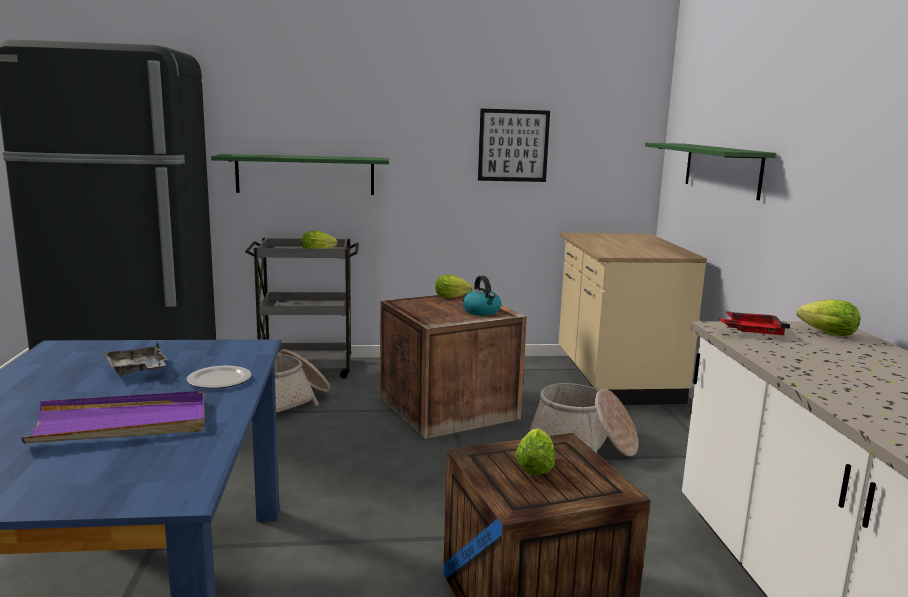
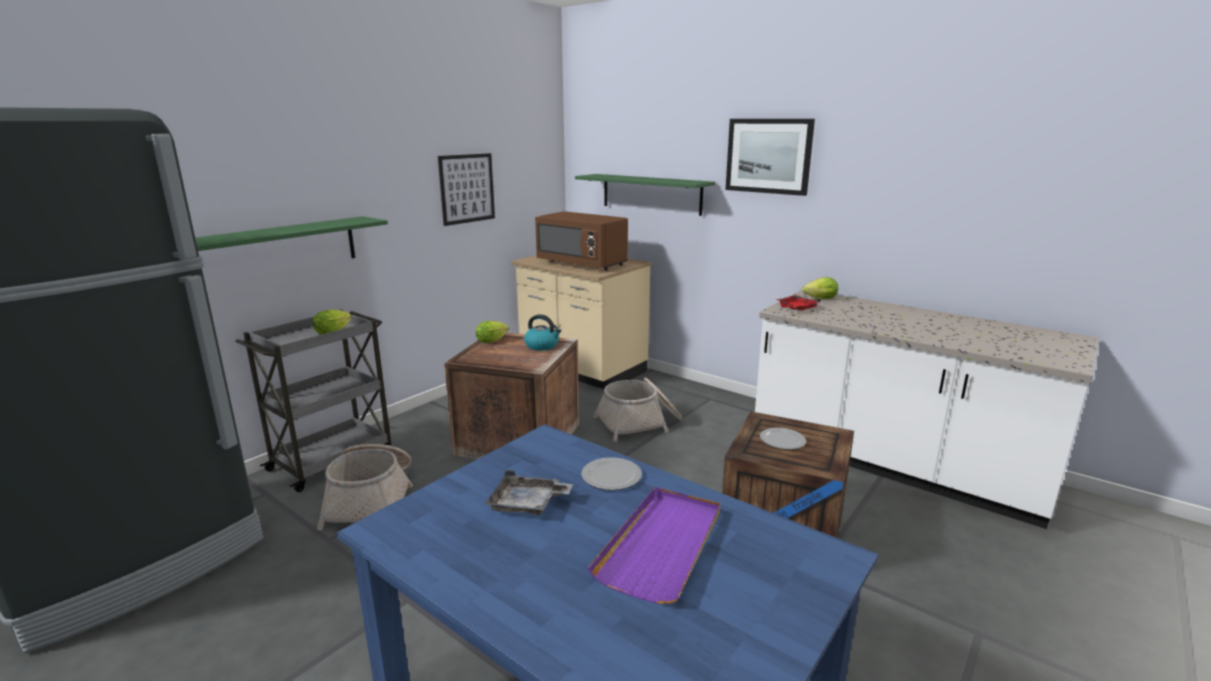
camera: 45 degrees left, 5 degrees up
(535, 466) = (782, 441): lettuce -> plate
(620, 246) = (582, 263): none -> brown microwave
(829, 114) = (768, 156): none -> picture

